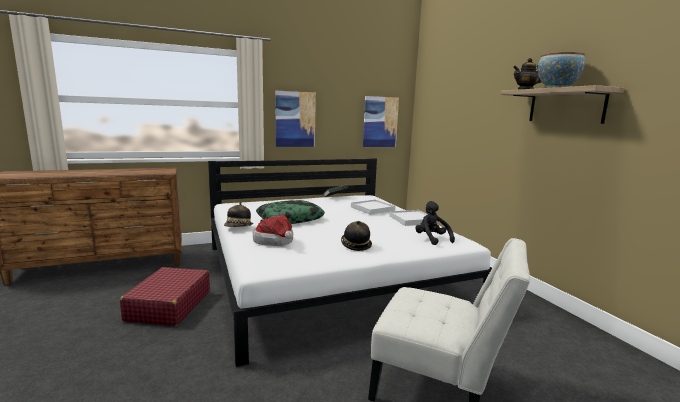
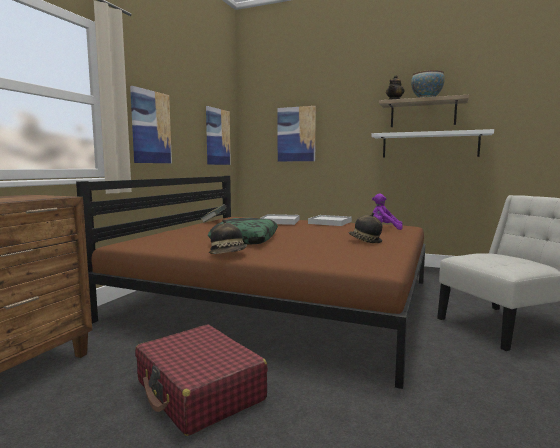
camera: 45 degrees left, 5 degrees down
(275, 242) = (309, 253): hat -> none
(329, 275) = (280, 299): white bed -> brown bed
(431, 239) = (384, 228): black plush toy -> purple plush toy
(450, 121) = (296, 134): none -> picture
(568, 148) = (429, 145): none -> white shelf

